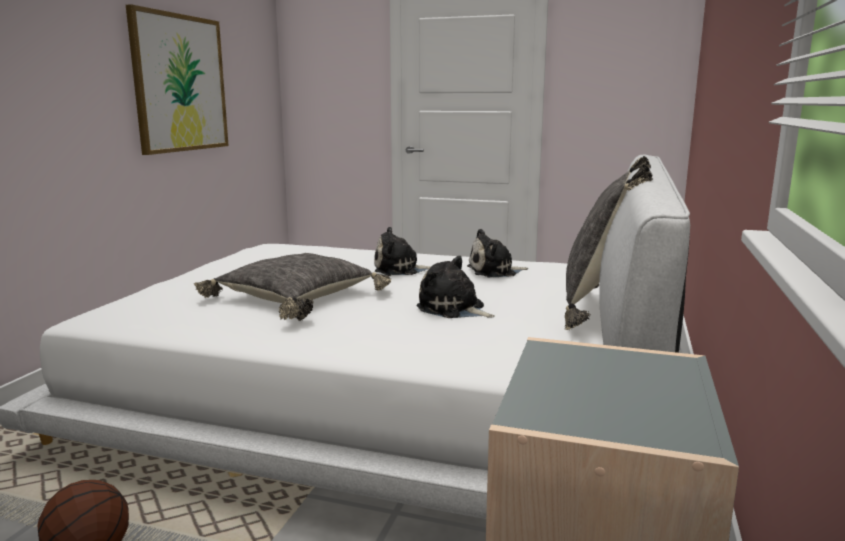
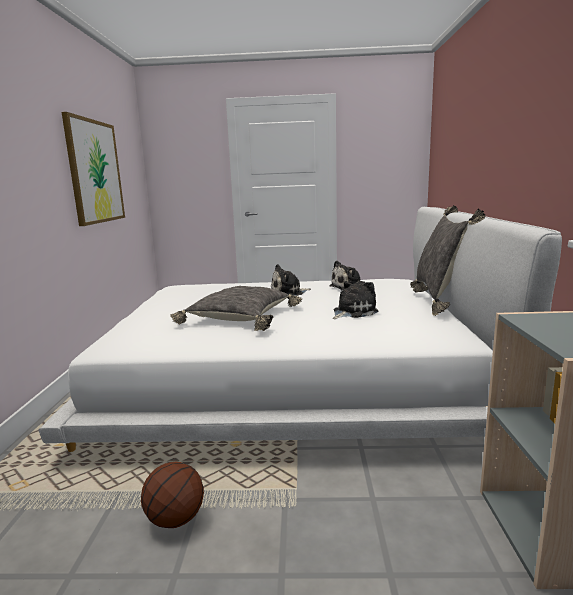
camera: 15 degrees left, 0 degrees up
(453, 309) = (353, 312): plush toy -> plush toy turned 120 degrees clockwise

